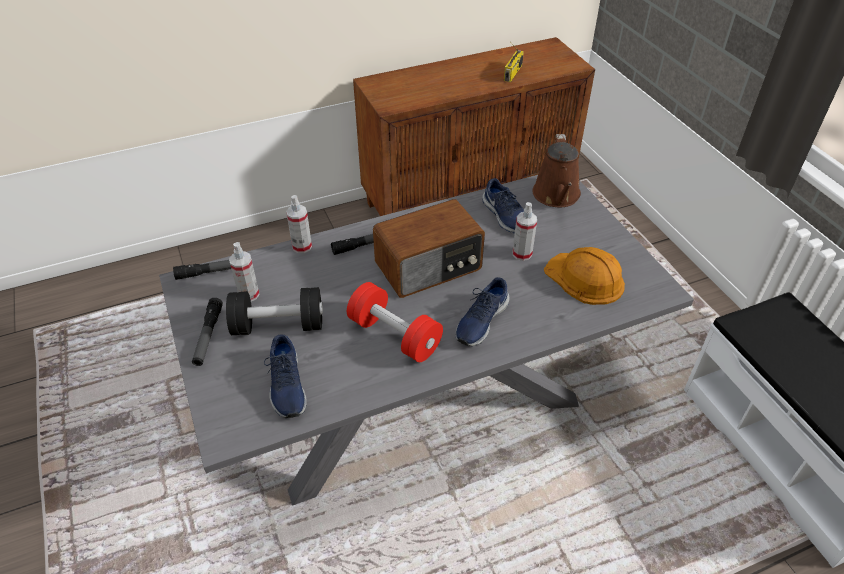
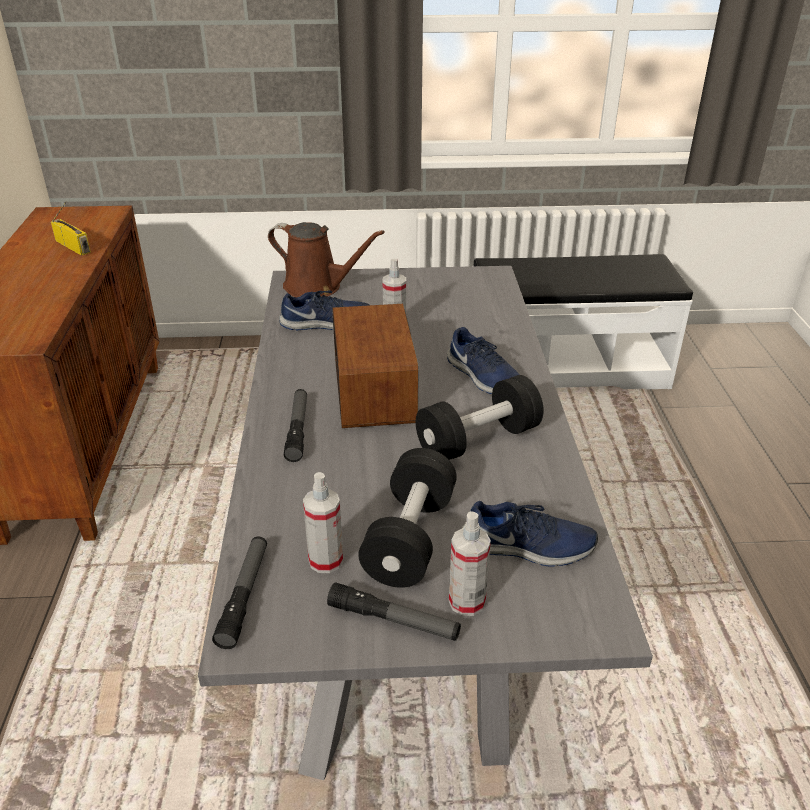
camera: 70 degrees left, 10 degrees down
(302, 246) = (256, 488): spray bottle -> spray bottle (467, 602)
(394, 335) = (478, 440): red dumbbell -> black dumbbell
(585, 279) = (455, 305): orange hard hat -> none

